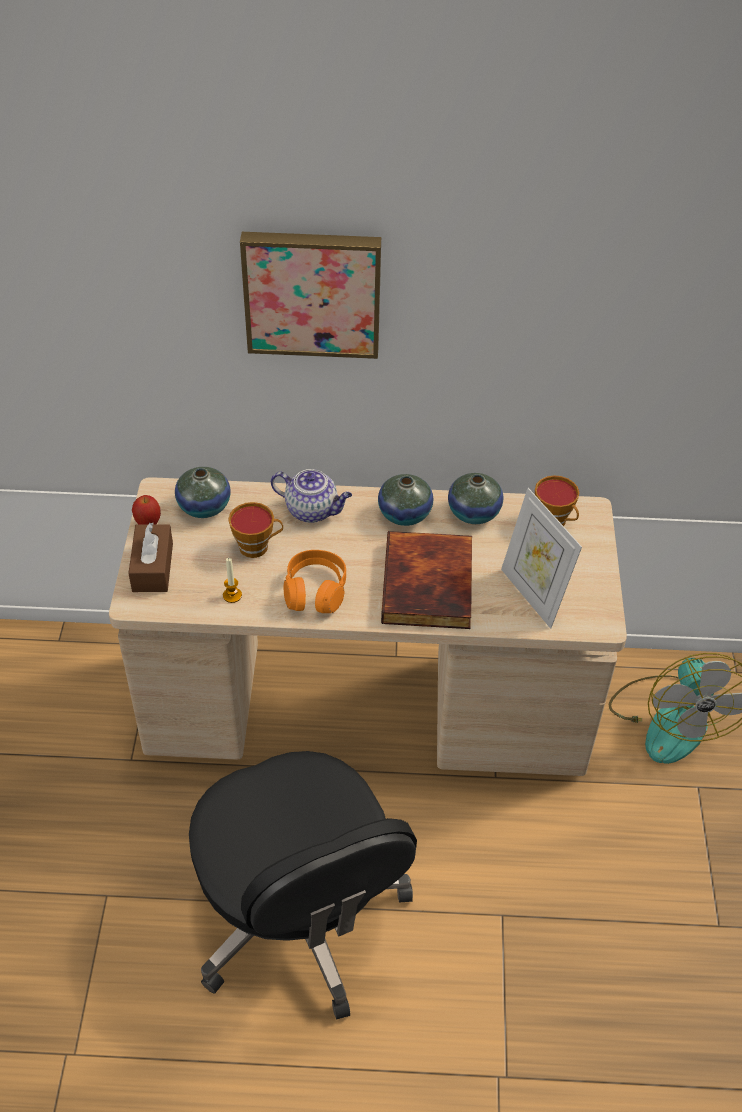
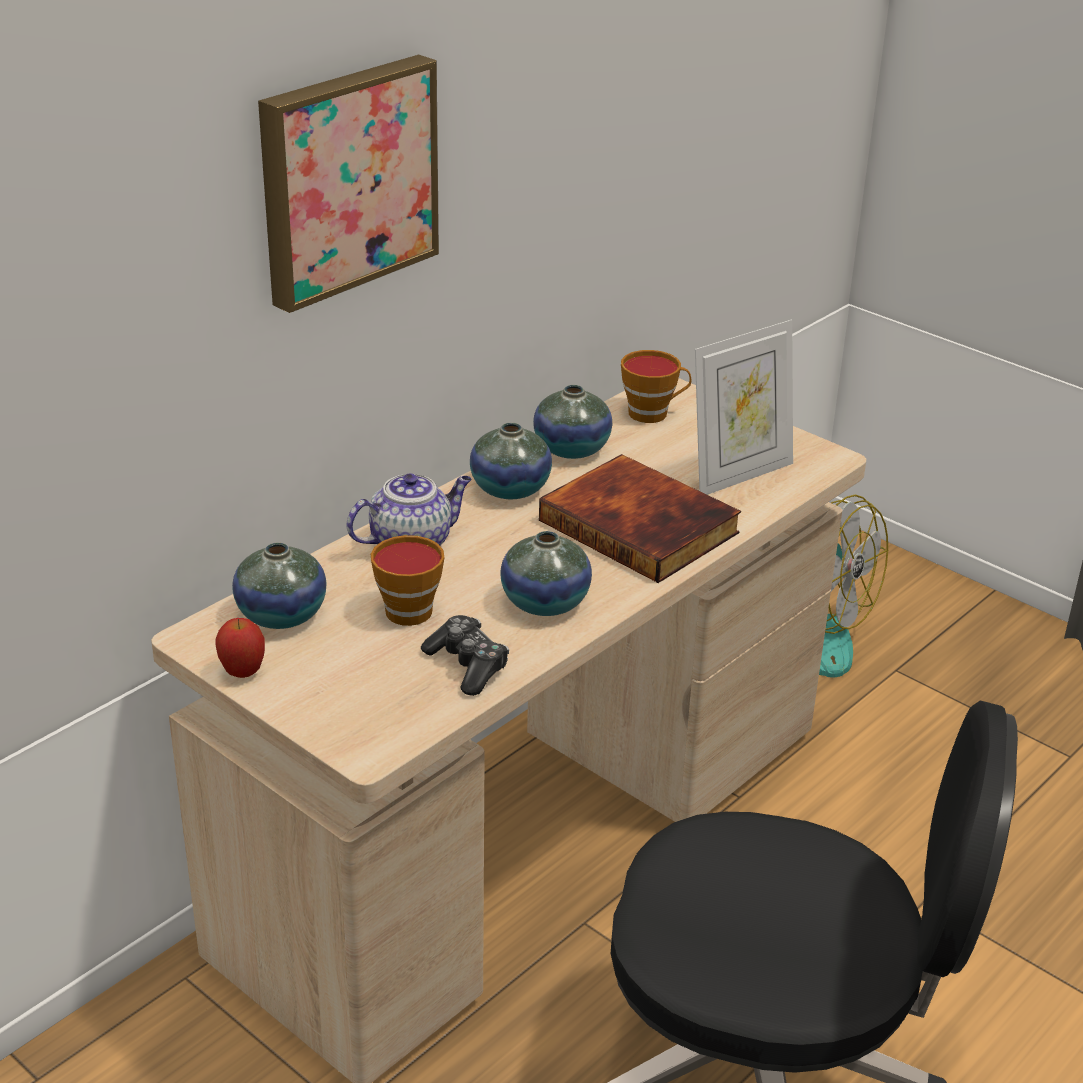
camera: 50 degrees left, 15 degrees down
(152, 567) = (327, 705): brown tissue box -> none
(232, 595) = (467, 665): candle -> game controller
(315, 591) = (545, 602): orange headphones -> vase
(533, 595) = (739, 474): picture frame -> picture frame turned 45 degrees counterclockwise

